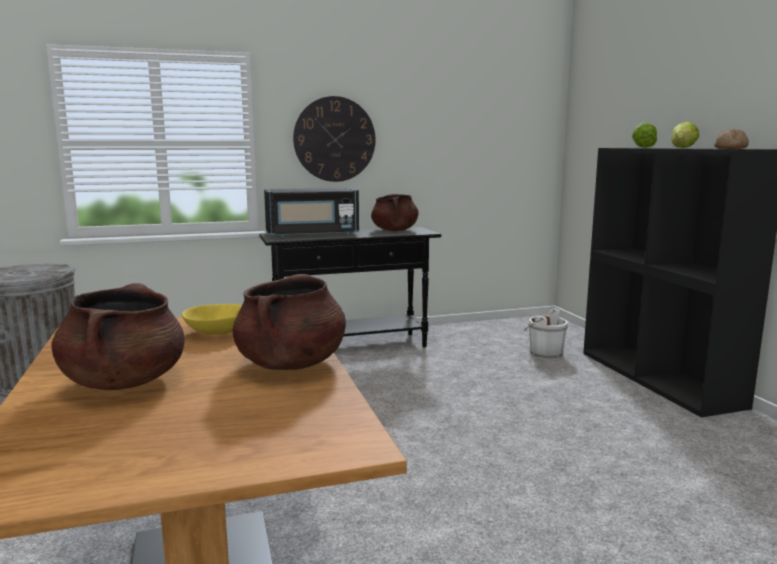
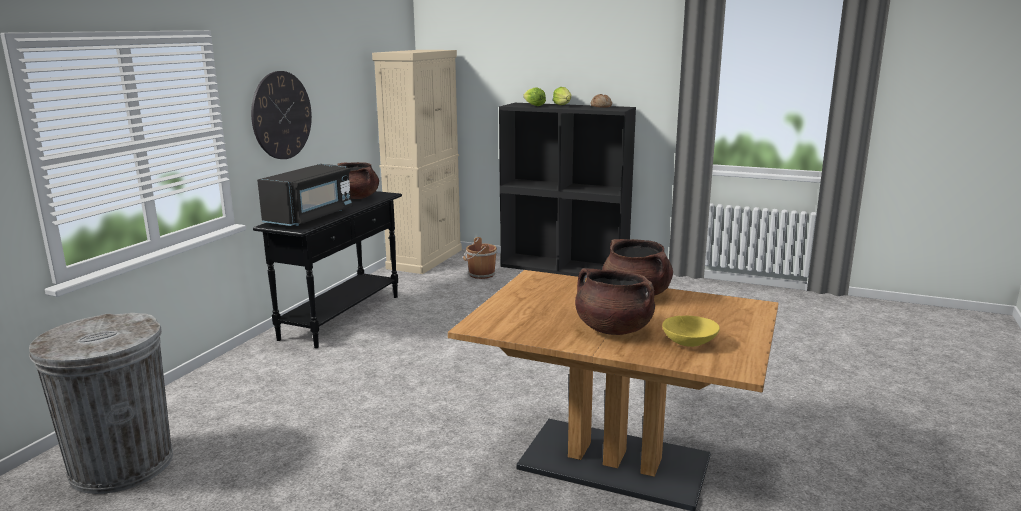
camera: 50 degrees left, 5 degrees up
(217, 332) = (545, 296): yellow bowl -> yellow bowl (689, 342)
(524, 325) = (425, 259): none -> beige cabinet
(544, 354) = (480, 274): white bucket -> brown bucket

